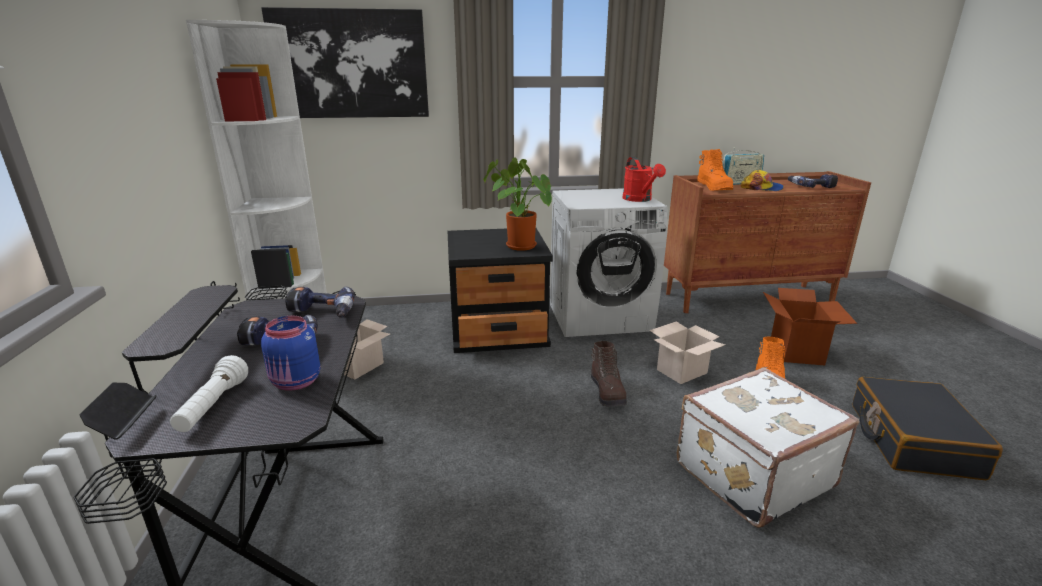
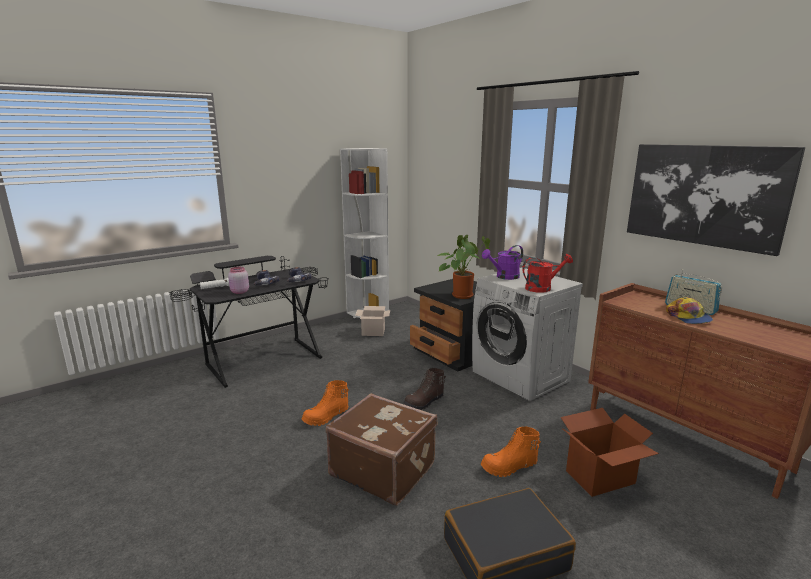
camera: 60 degrees right, 5 degrees down
(296, 383) = (239, 292): blue jar -> pink jar
(350, 64) = (441, 166): picture -> picture (704, 195)
(582, 201) = (504, 277): none -> purple watering can
(640, 199) = (542, 288): red watering can -> red watering can turned 150 degrees counterclockwise
(682, 370) = (486, 424): cardboard box -> none
(714, 187) = (643, 302): orange boot -> orange boot (326, 417)
(750, 473) = (383, 469): white suitcase -> brown suitcase
(811, 186) = (756, 336): power drill -> none

